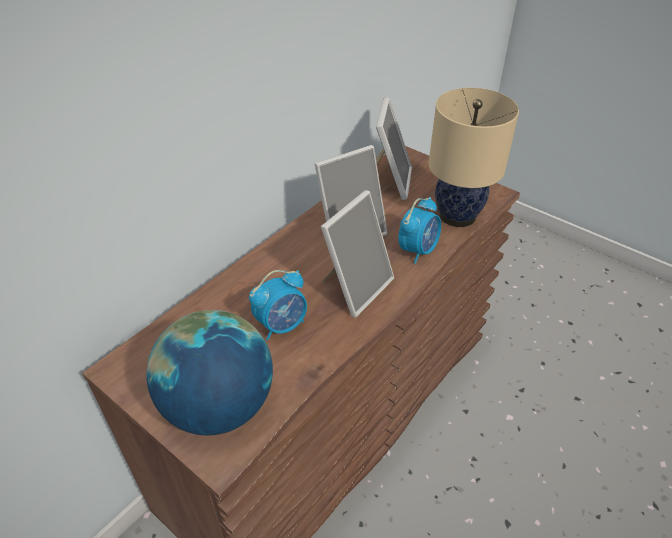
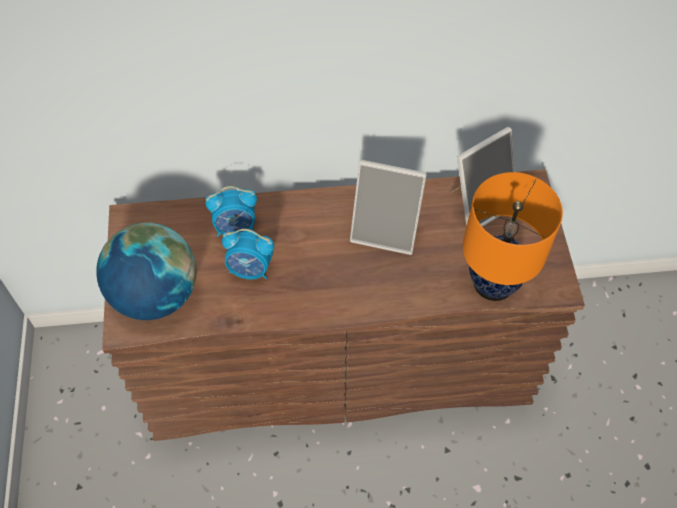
camera: 45 degrees right, 15 degrees up
(355, 287) = (332, 281): picture frame -> none
(418, 250) = (418, 288): alarm clock -> alarm clock (236, 227)
(457, 215) = (494, 283): beige table lamp -> orange table lamp

